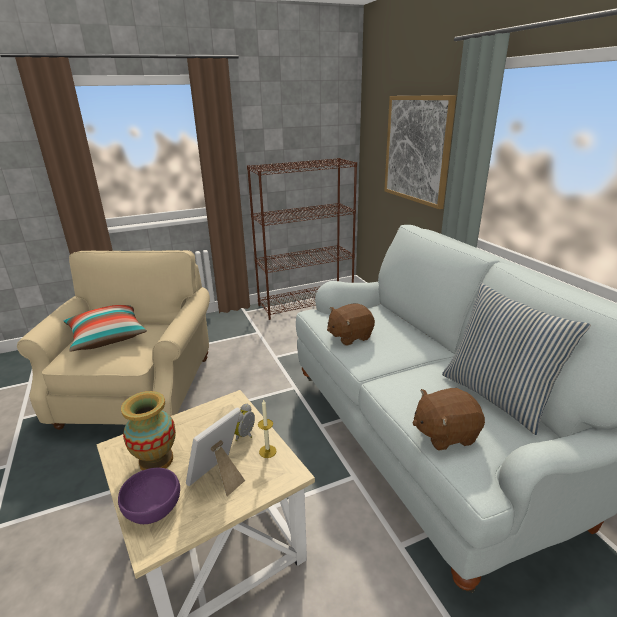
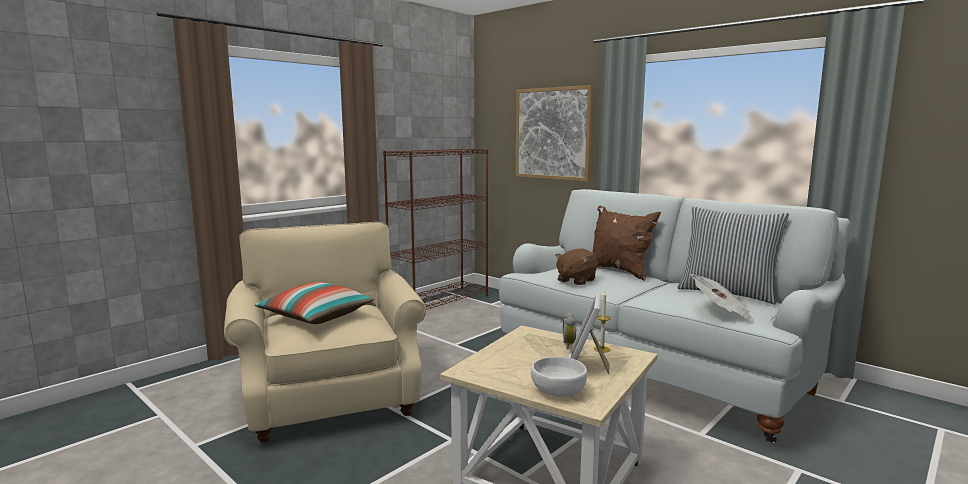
camera: 25 degrees left, 15 degrees down
(153, 508) = (559, 391): purple bowl -> white bowl
(156, 460) = (516, 370): vase -> none
(413, 329) = (619, 272): none -> brown pillow
(445, 433) = (721, 312): brown plush toy -> newspaper

